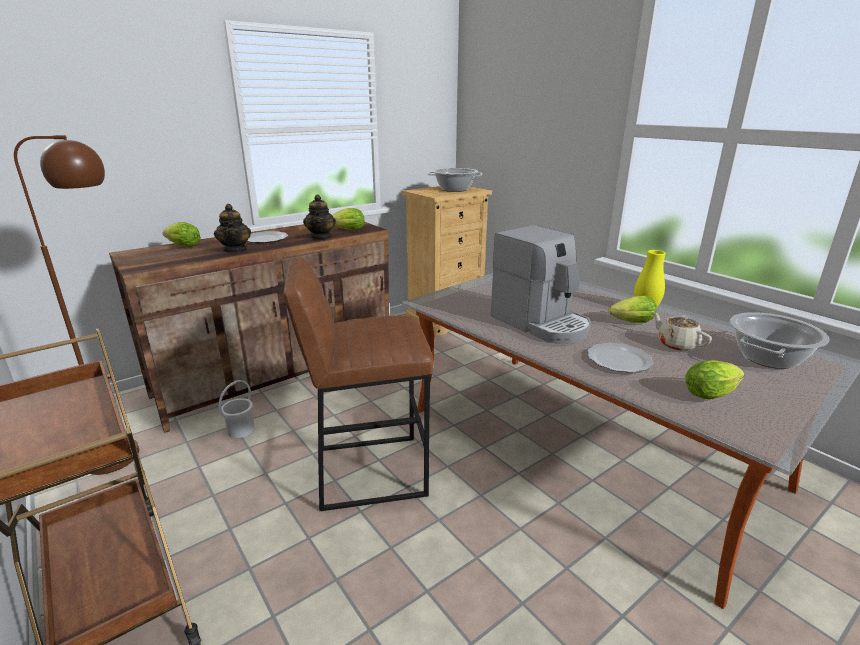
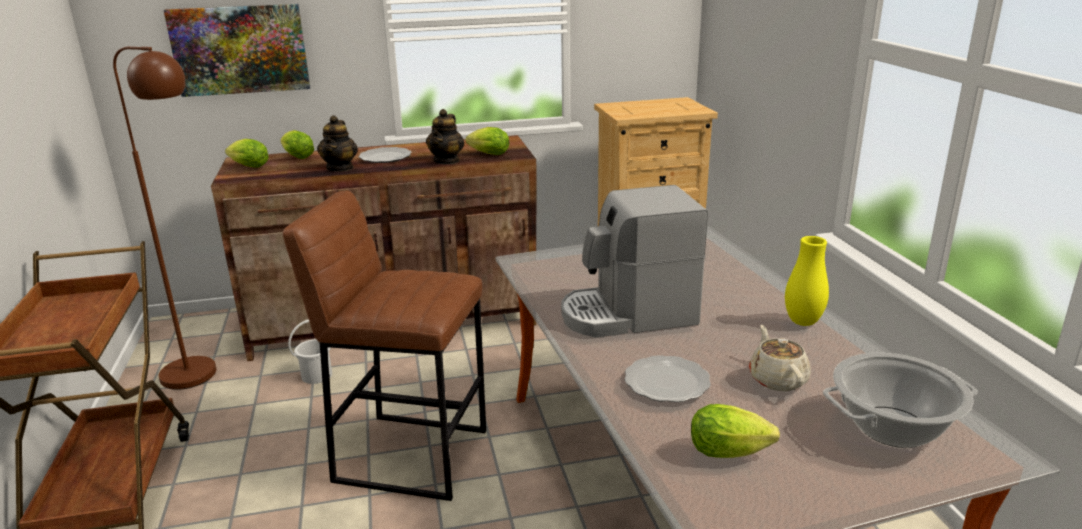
camera: 25 degrees right, 0 degrees up
(109, 153) = (240, 49): none -> picture
(454, 189) = (666, 107): cooking pot -> none
(541, 323) = (628, 315): coffee machine -> coffee machine turned 90 degrees clockwise
(629, 322) = (751, 336): lettuce -> lettuce (247, 166)

